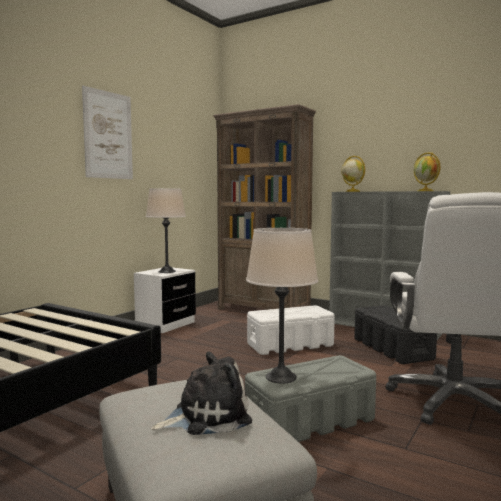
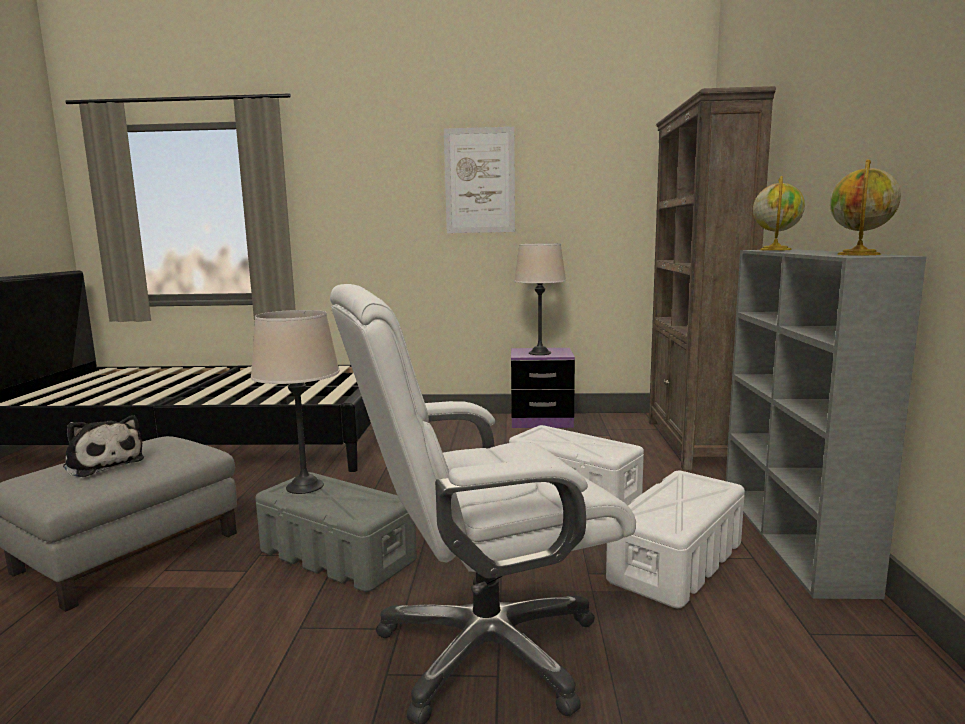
camera: 60 degrees right, 5 degrees up
(165, 325) = (541, 421): white nightstand -> purple nightstand
(392, 349) = (676, 562): black storage box -> white storage box

